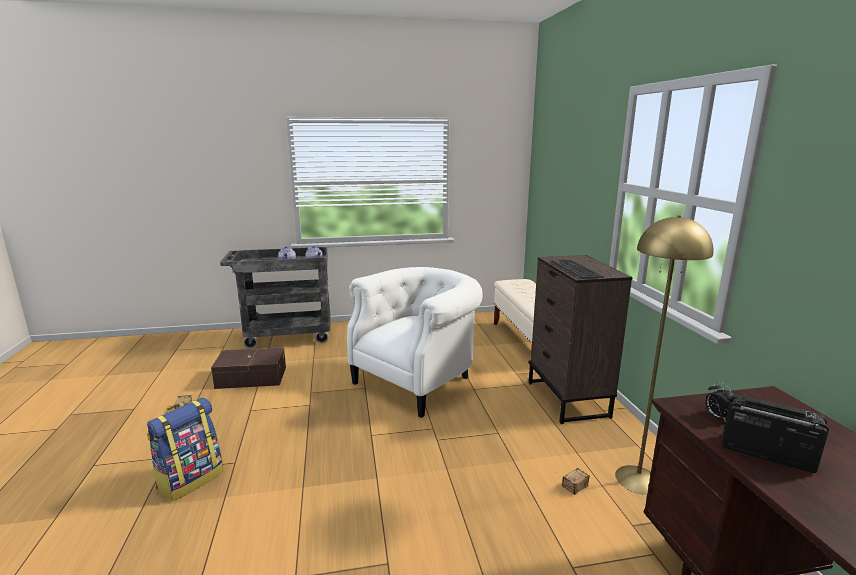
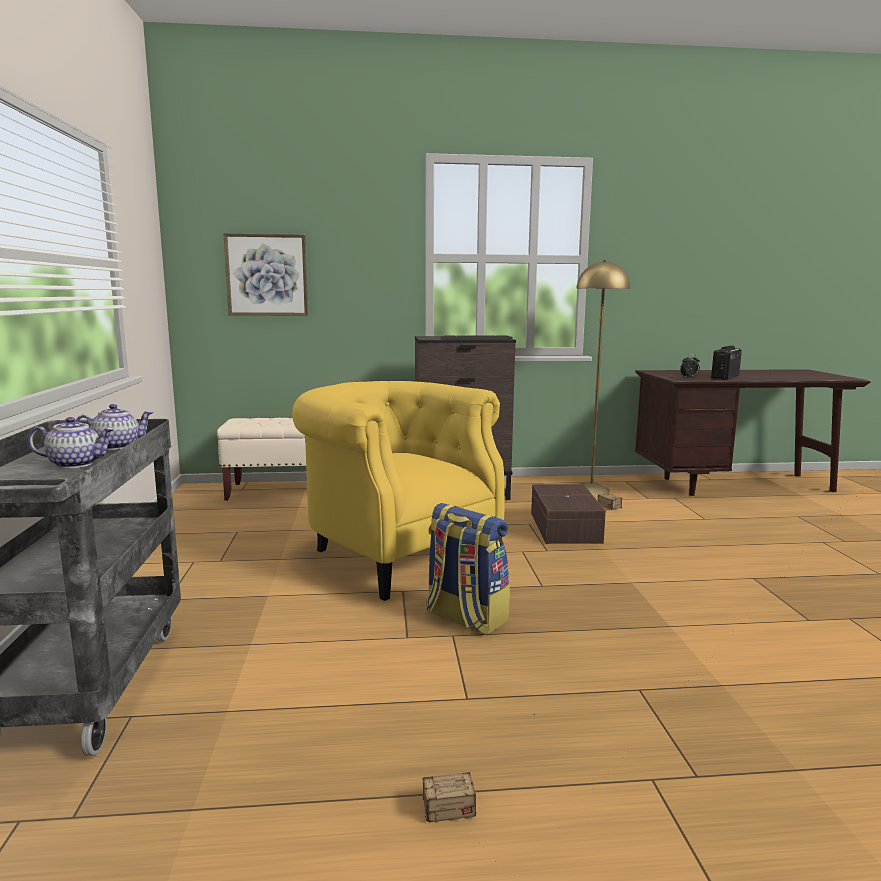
camera: 85 degrees left, 5 degrees down
(190, 479) = (702, 729): backpack -> backpack (465, 617)
(251, 377) = (304, 720): brown storage box -> brown storage box (563, 528)
(419, 381) = (394, 554): white armchair -> yellow armchair
(554, 188) = (267, 275): none -> picture

